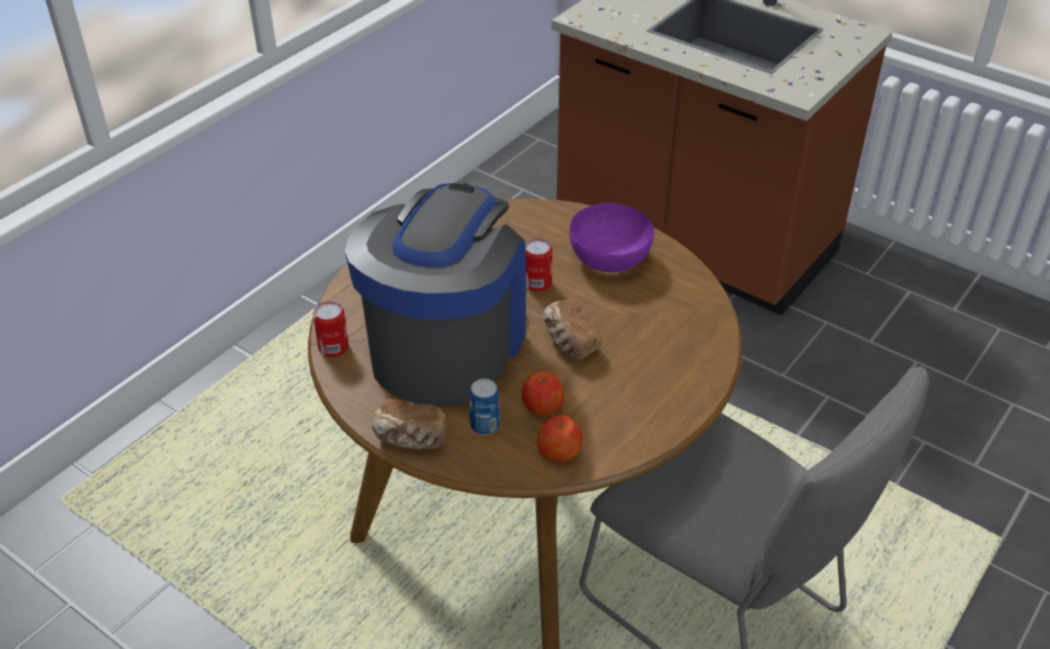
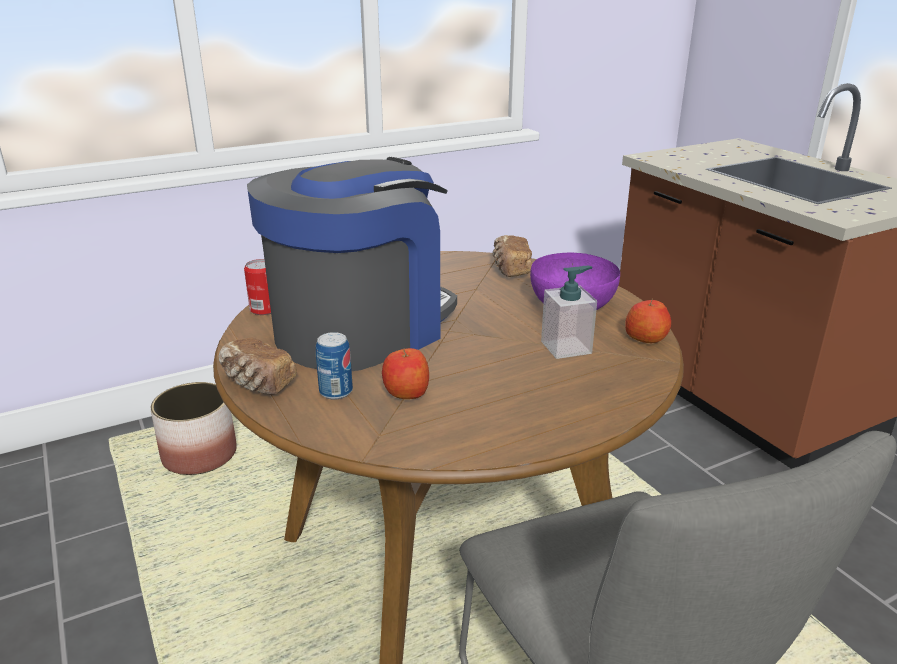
camera: 25 degrees right, 15 degrees down
(186, 482) = (200, 455): none -> planter
(537, 283) = (485, 307): can -> none
(559, 451) = (389, 432): apple -> apple (646, 338)
(569, 342) = (479, 352): bread -> bread (510, 269)
(635, 313) = (566, 347): none -> soap dispenser

